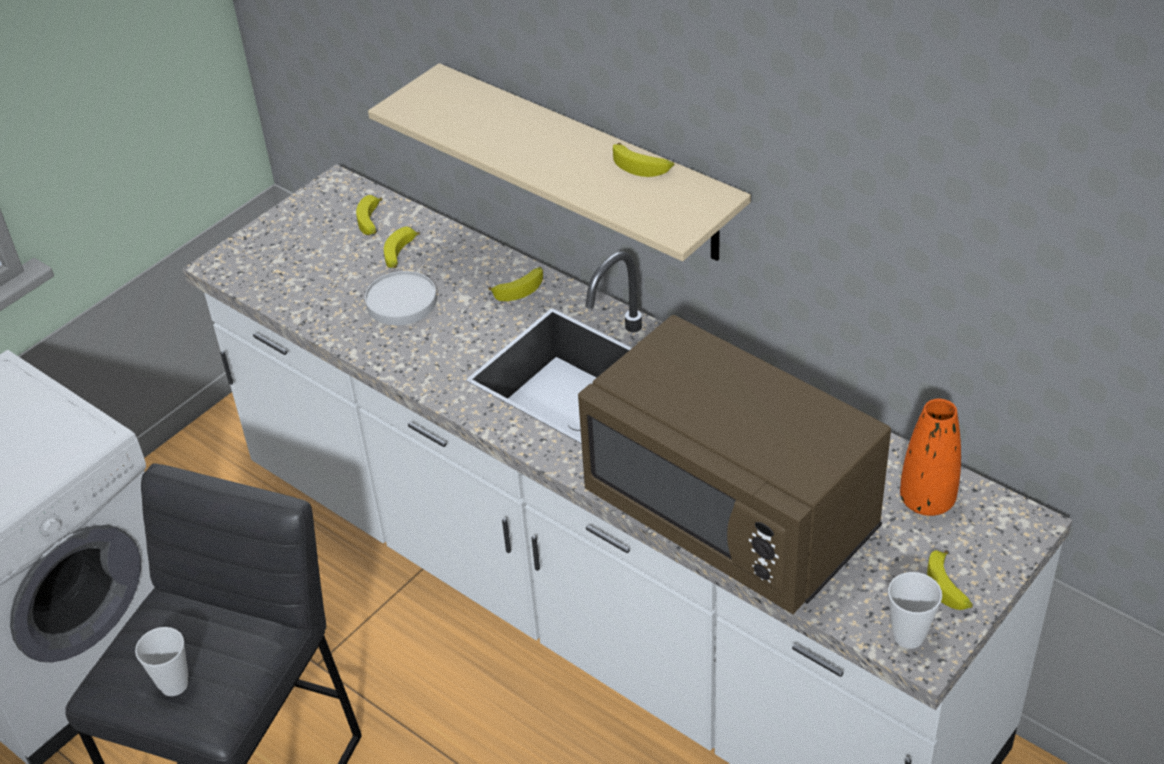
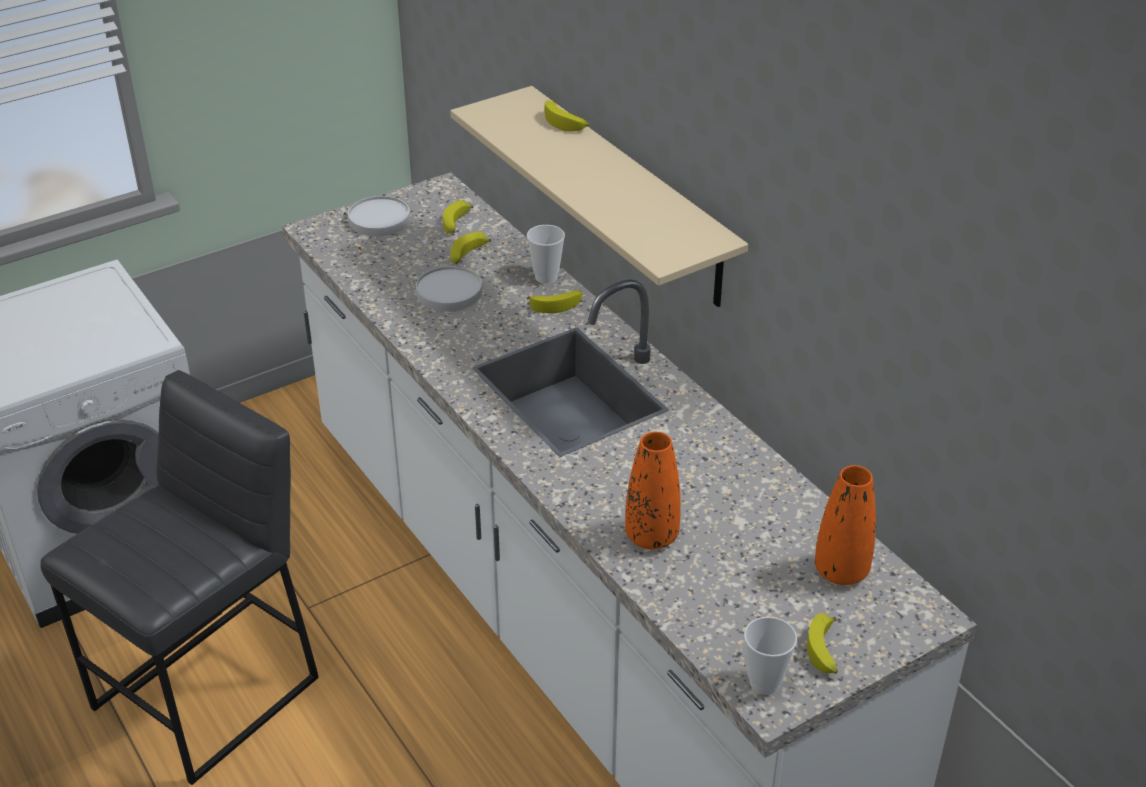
camera: 15 degrees right, 5 degrees down
(174, 684) = (132, 562): cup -> cup (546, 277)
(287, 236) = (380, 220): none -> white plate
(642, 166) = (662, 200): banana -> banana (566, 123)
(732, 515) = (651, 536): brown microwave -> orange vase

